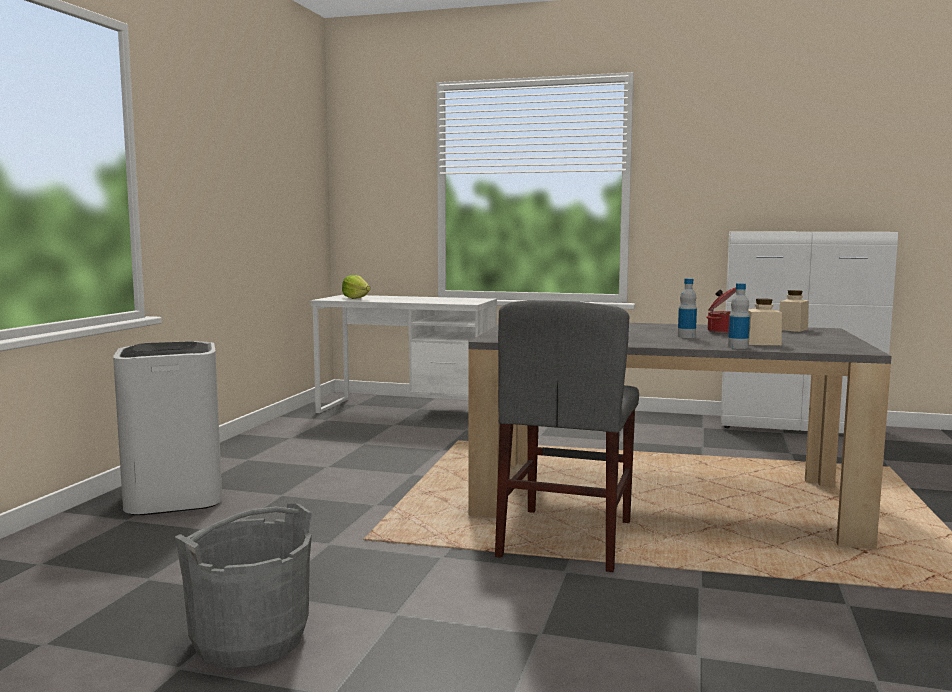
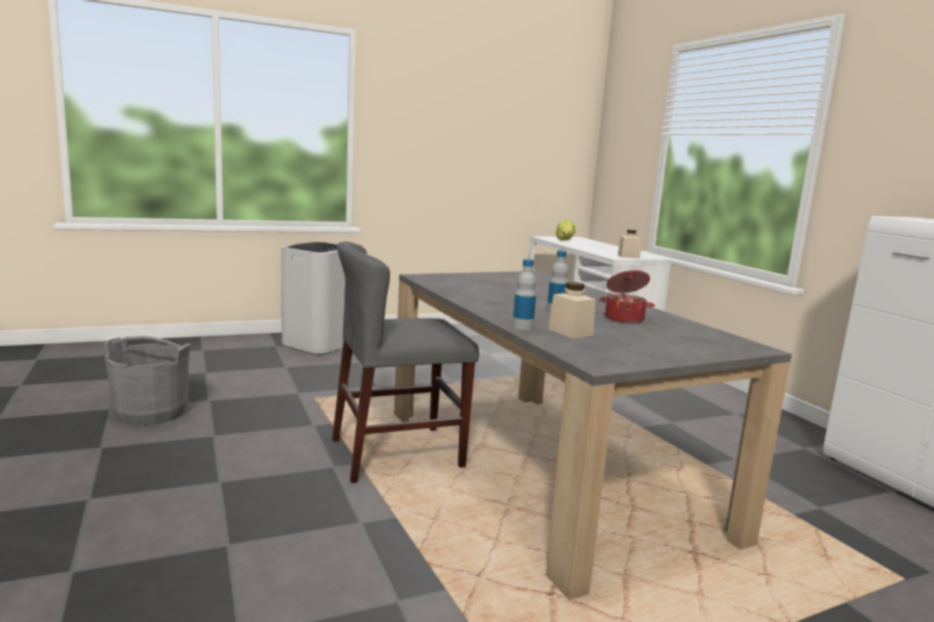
camera: 50 degrees right, 5 degrees up
(792, 329) = (714, 337): beige jar -> beige jar (628, 256)

